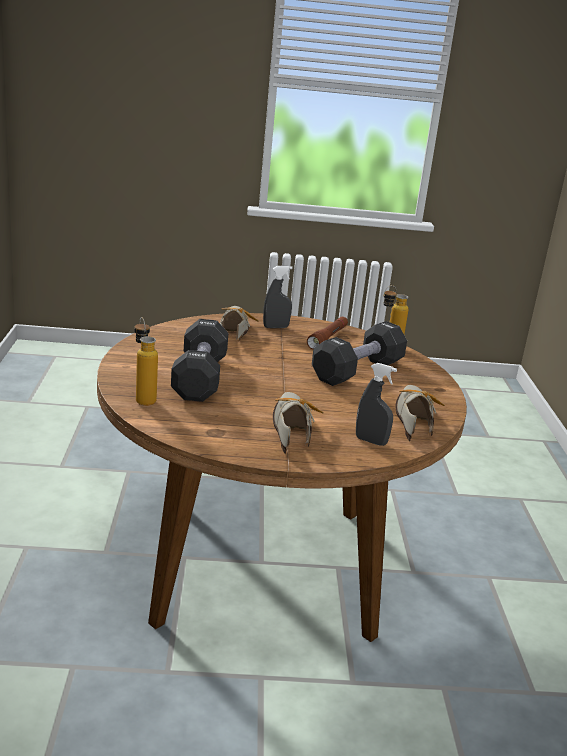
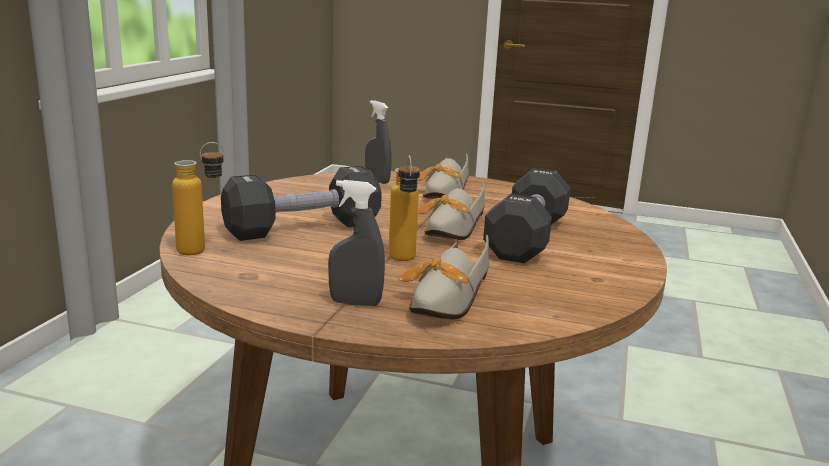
camera: 160 degrees left, 5 degrees down
(143, 398) = (597, 226): bottle -> bottle (403, 261)
(328, 338) = (280, 275): brown flashlight -> none
(414, 418) = (308, 188): shoe -> shoe (452, 229)

